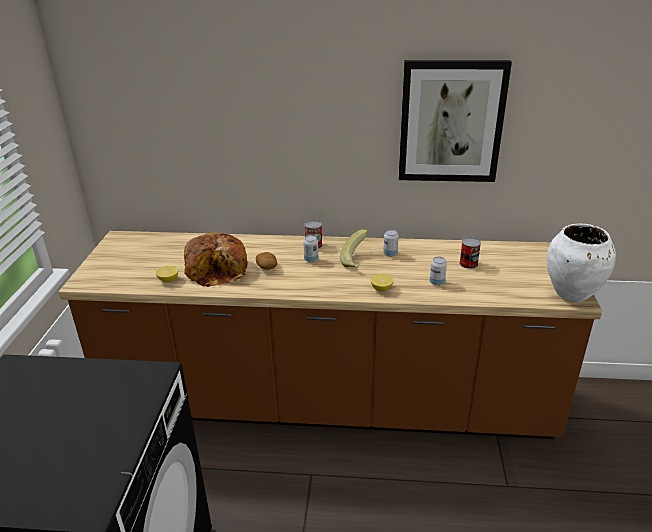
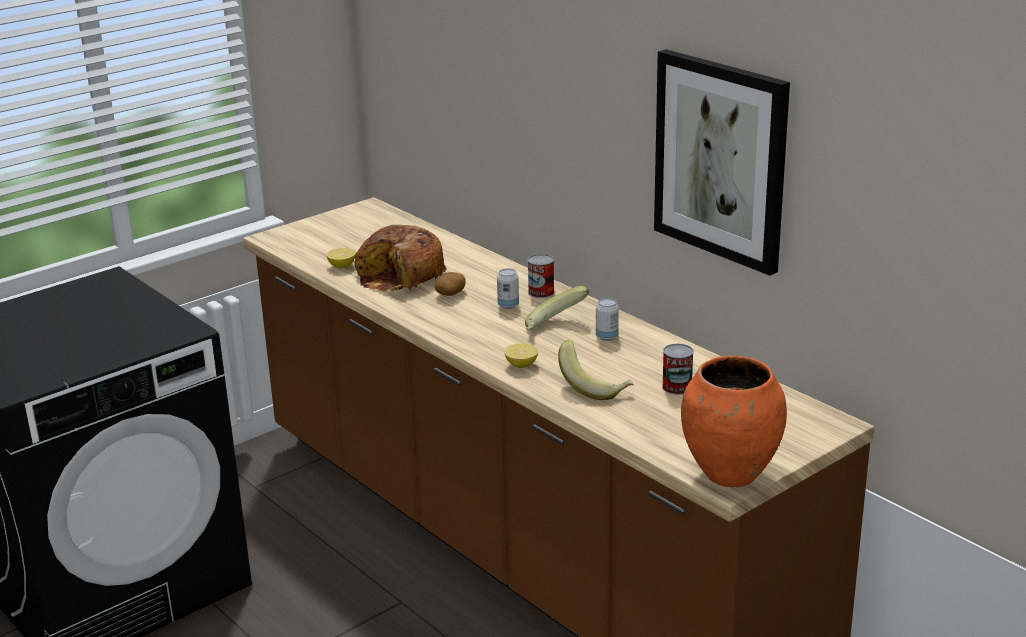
camera: 45 degrees right, 5 degrees down
(437, 282) = (595, 387): can -> banana
(572, 294) = (731, 475): white vase -> orange vase

